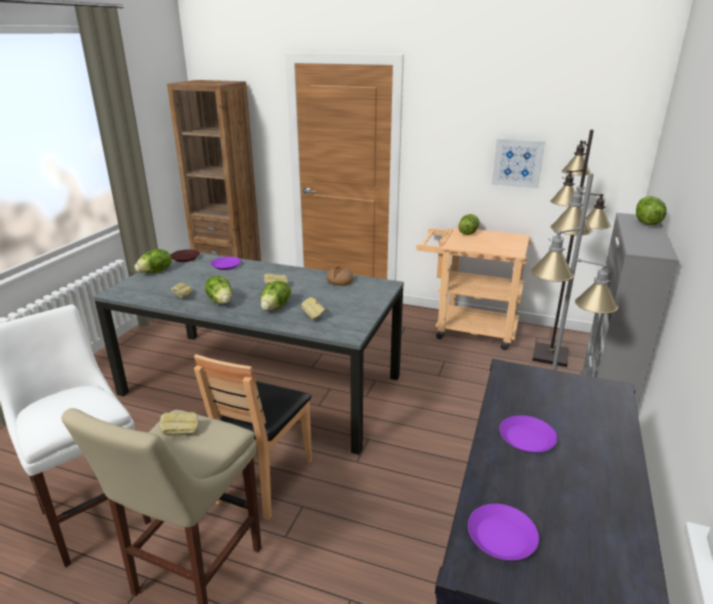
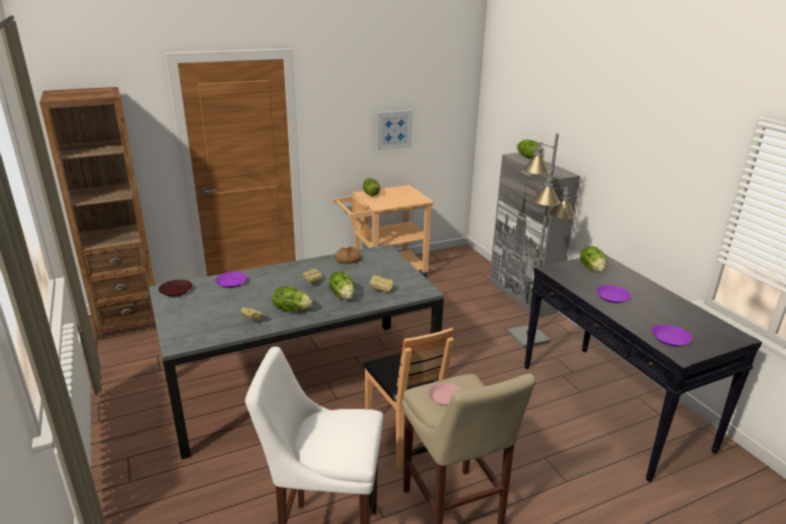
camera: 45 degrees left, 0 degrees up
(156, 271) = (174, 312): lettuce -> lettuce (592, 268)
(180, 433) = (445, 396): bread -> pink plate
(550, 355) = (453, 270): black floor lamp -> none

